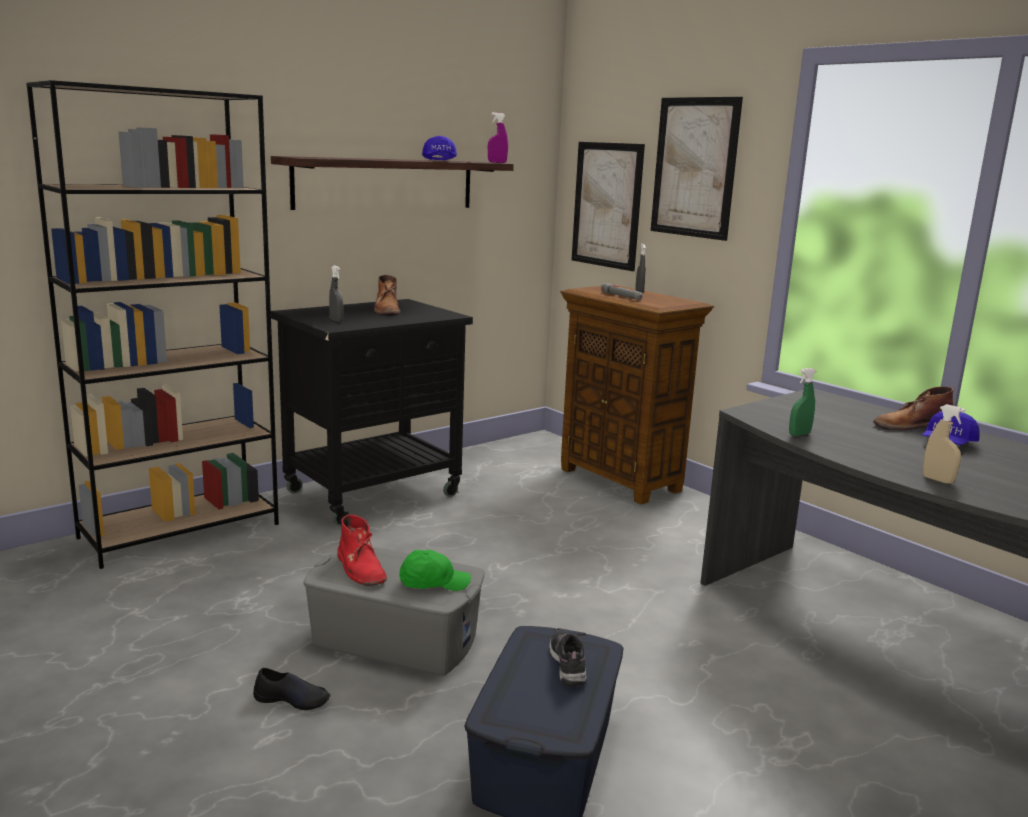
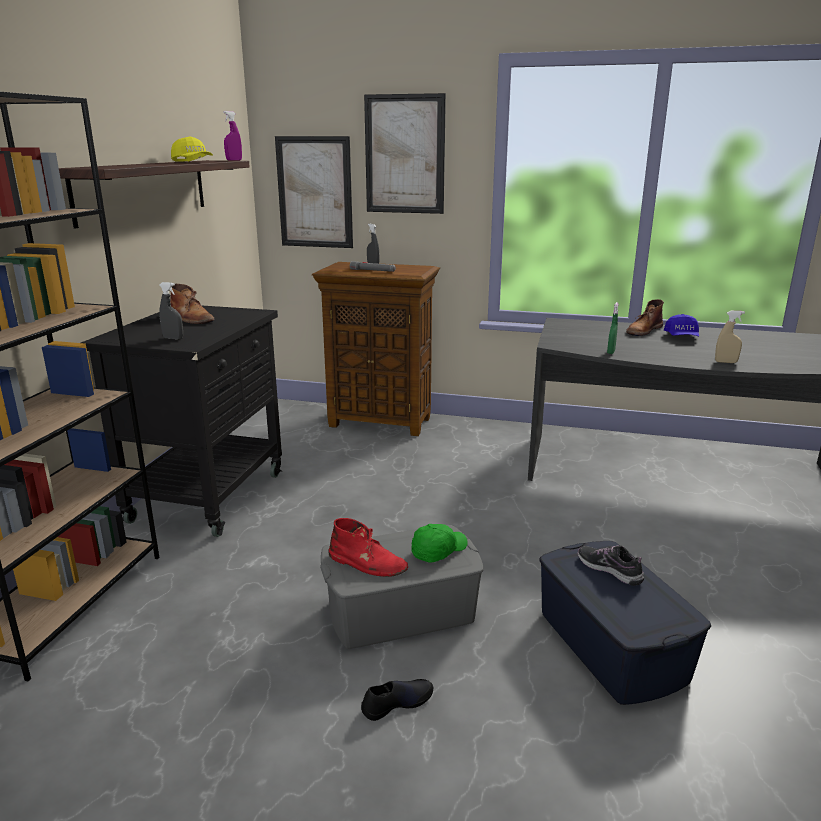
camera: 35 degrees left, 5 degrees up
(440, 160) = (193, 162): blue cap -> yellow cap

